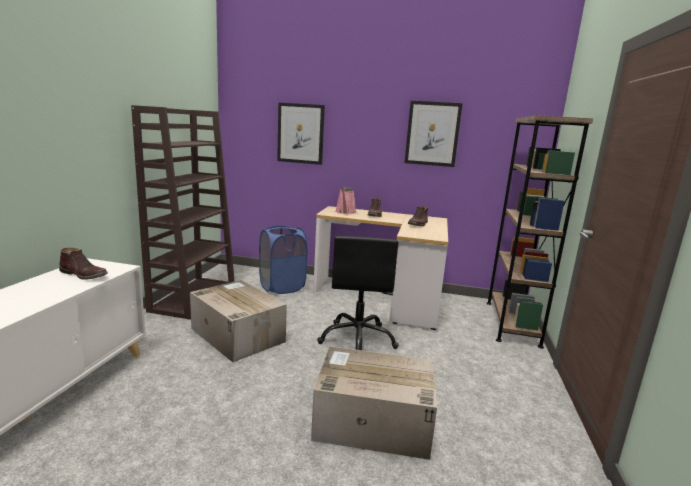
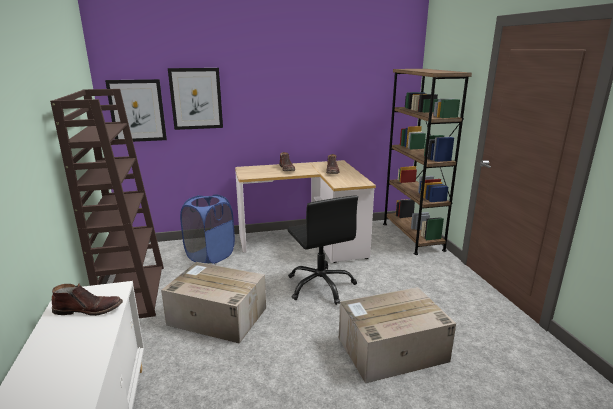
camera: 25 degrees left, 5 degrees up
(345, 212) = (260, 171): pink watering can -> none
(432, 134) = (324, 87): picture -> picture (137, 110)

